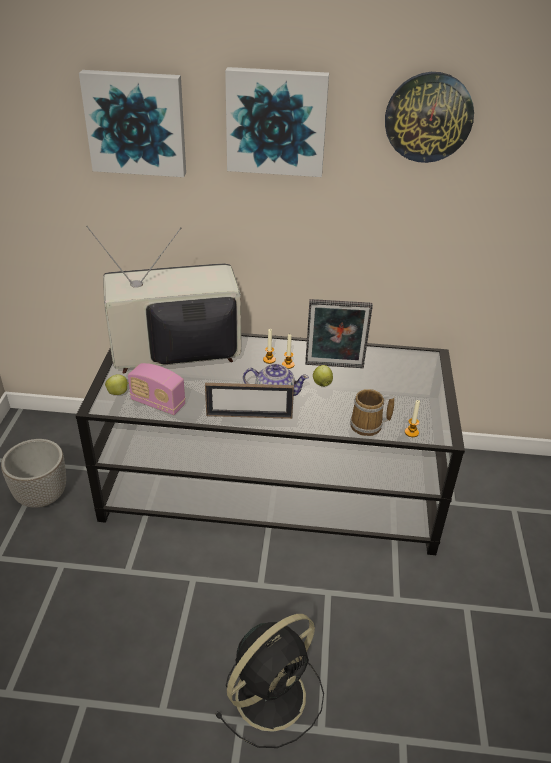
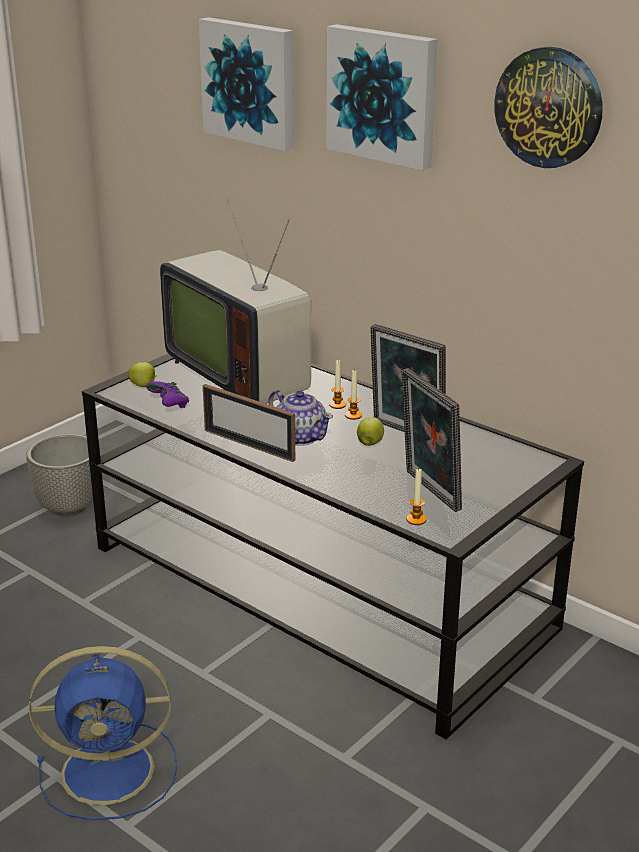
camera: 35 degrees right, 10 degrees down
(158, 403) = (169, 405): radio -> purple game controller
(179, 357) = (242, 374): television -> television turned 150 degrees counterclockwise
(273, 693) = (112, 770): black fan -> blue fan
(368, 426) = (371, 496): mug -> none
(394, 407) = (428, 491): none -> picture frame

